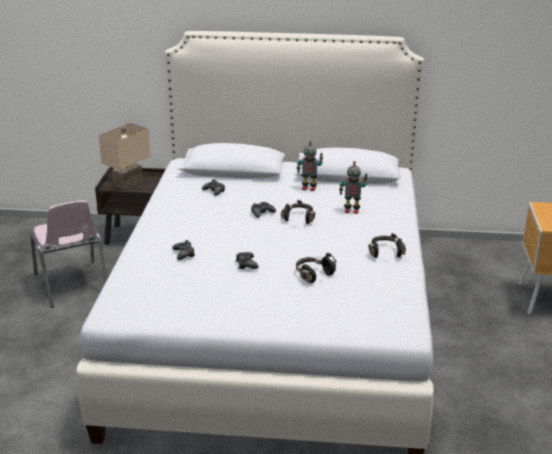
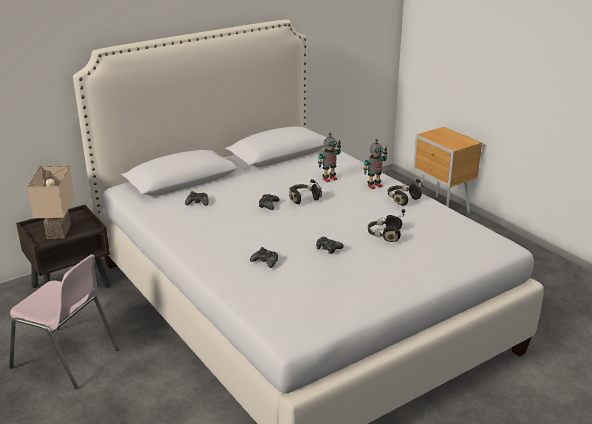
camera: 40 degrees left, 0 degrees up
(309, 188) = (269, 173): toy robot -> toy robot (374, 186)

